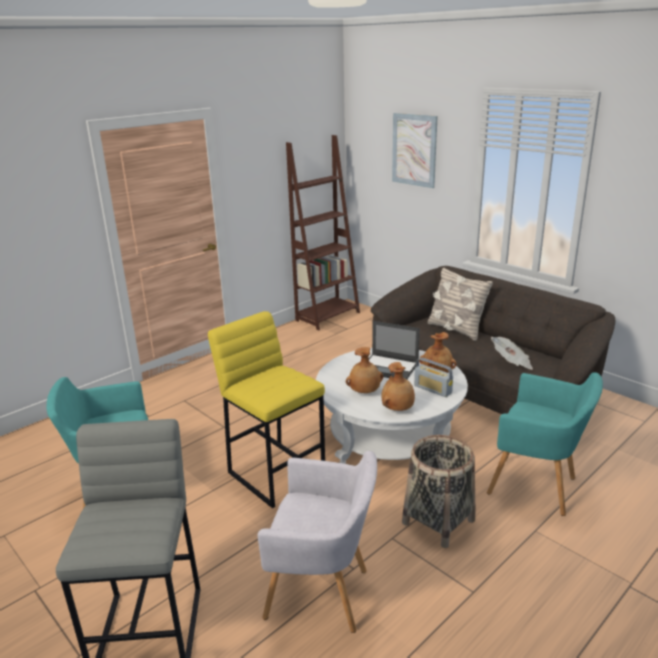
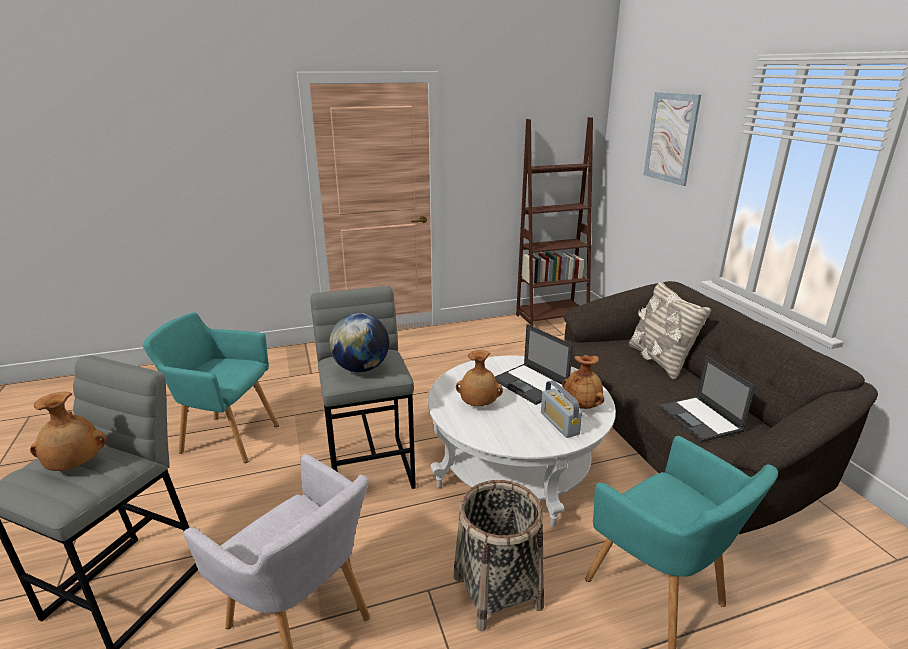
camera: 25 degrees right, 0 degrees up
(274, 473) = (369, 466): yellow stool -> grey stool
(277, 384) = (361, 368): none -> globe
(398, 409) = (497, 435): brown vase -> brown vase (75, 465)
(511, 363) = (700, 419): newspaper -> laptop

